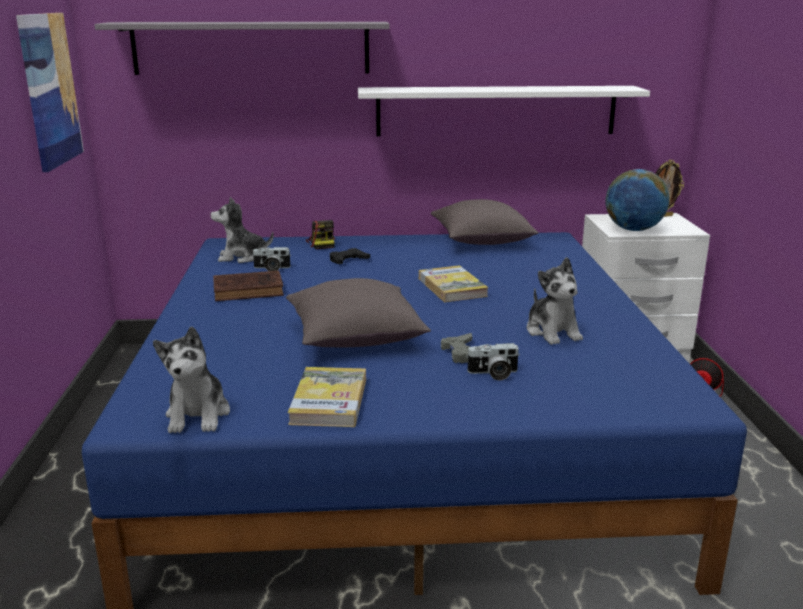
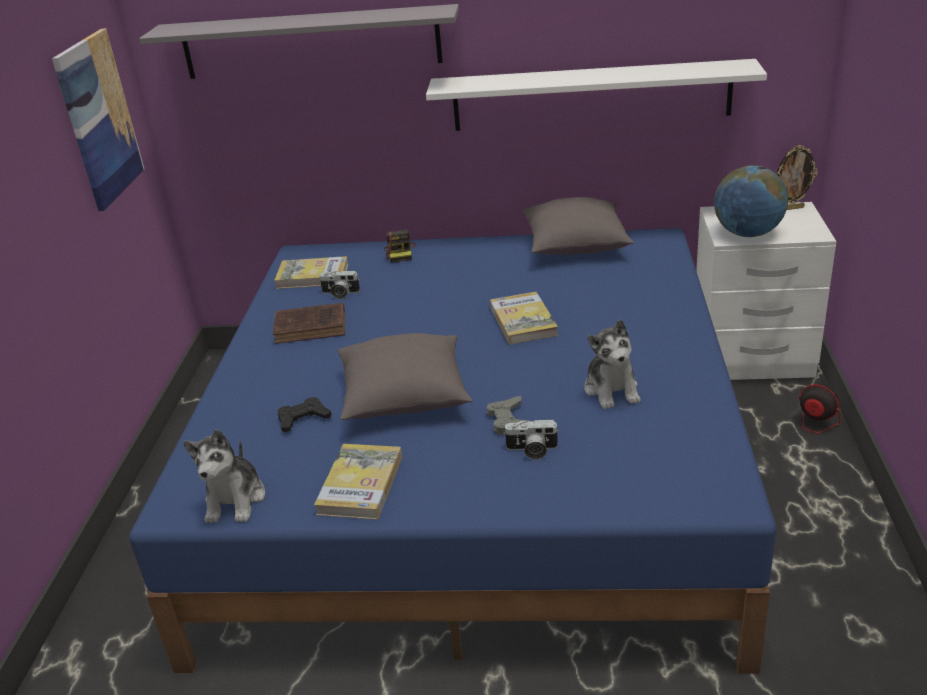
camera: 10 degrees right, 10 degrees up
(242, 257) = (312, 276): plush toy -> book
(348, 260) = (422, 280): black game controller -> black game controller (303, 419)

